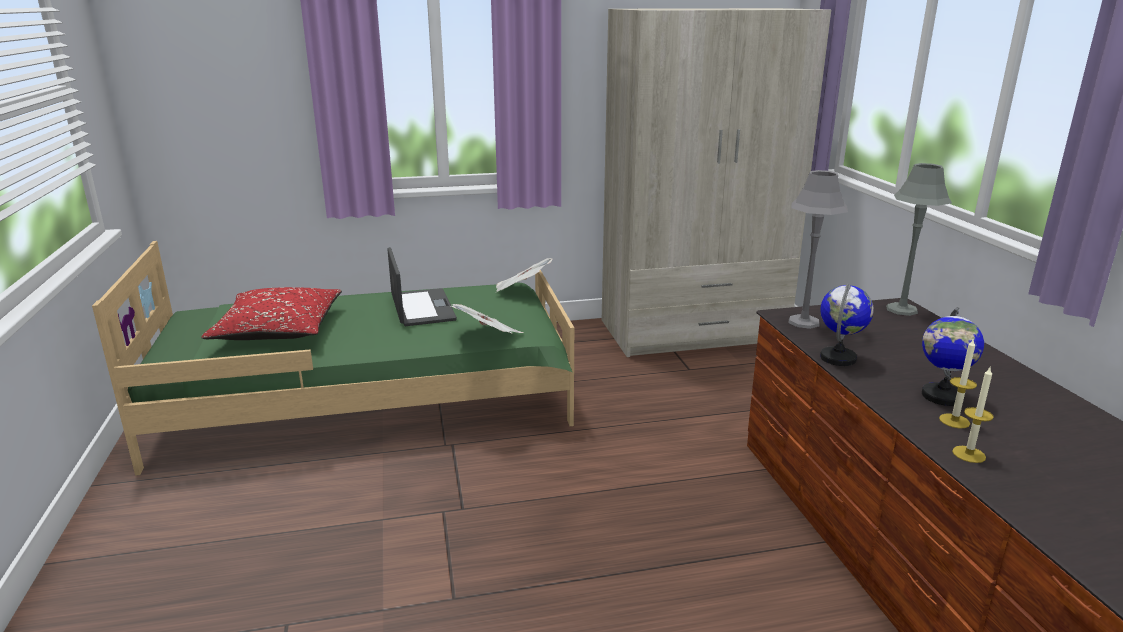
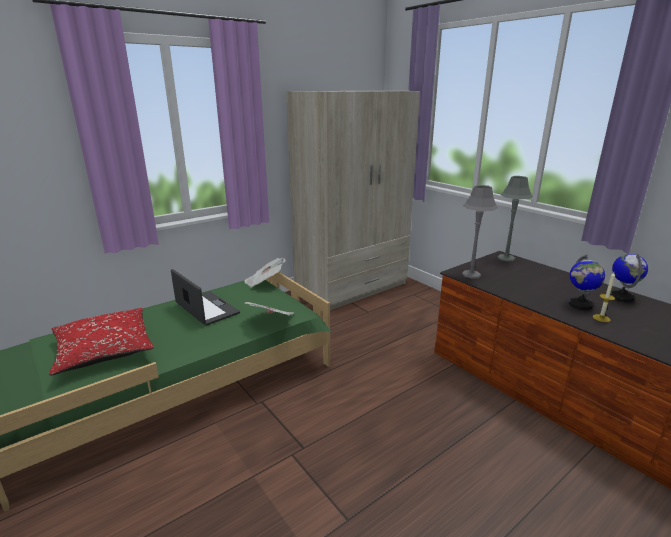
camera: 25 degrees left, 0 degrees up
(838, 358) = (511, 293): globe -> globe (621, 297)
(969, 454) = (629, 336): candle -> none

